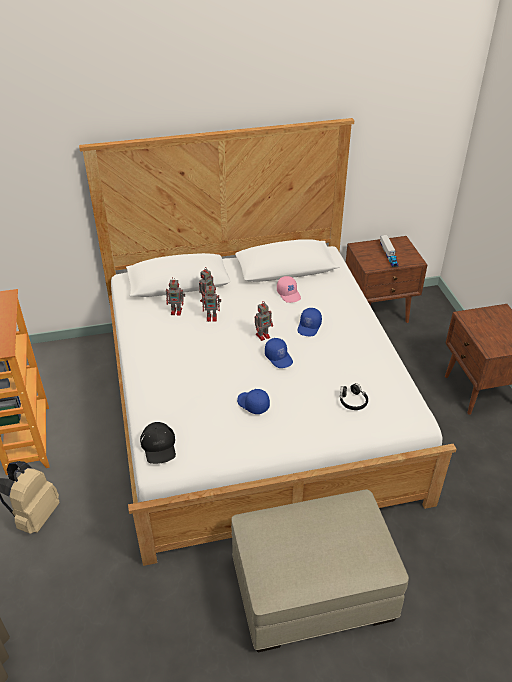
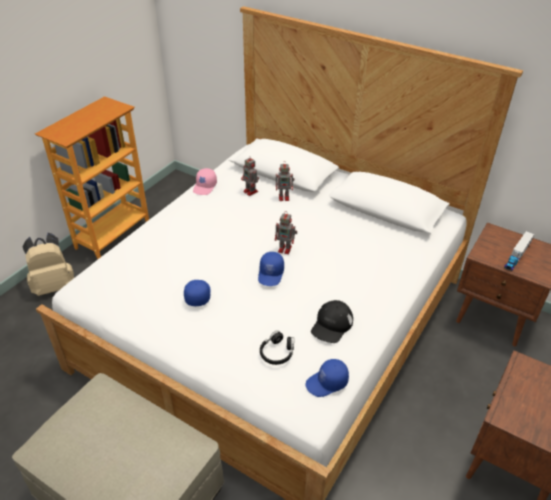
camera: 45 degrees right, 0 degrees up
(159, 446) = (96, 276): black cap -> black cap (332, 325)
(212, 317) = (269, 211): toy robot -> none
(289, 294) = (357, 230): pink cap -> pink cap (205, 187)
(309, 327) = (334, 267): blue cap -> blue cap (327, 383)

